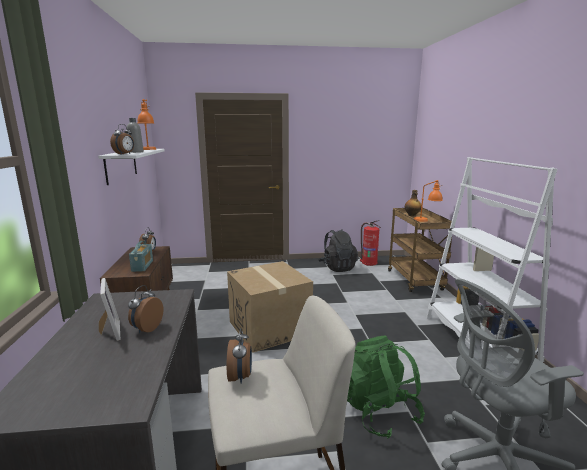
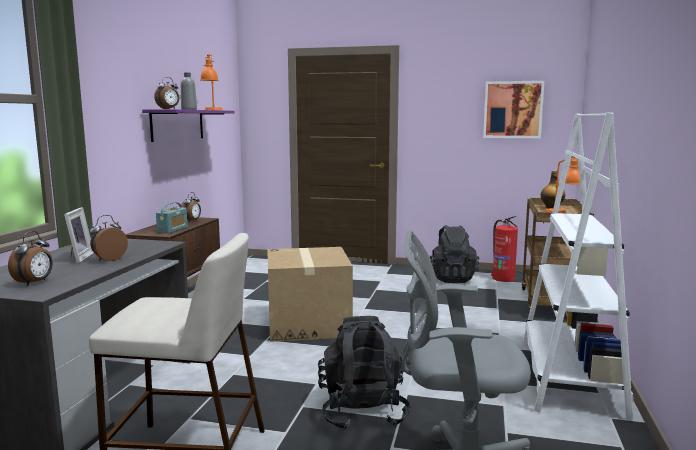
camera: 20 degrees right, 5 degrees down
(121, 165) = (177, 125): white shelf -> purple shelf
(240, 377) = (156, 301): alarm clock -> alarm clock (35, 282)
(370, 144) = (513, 109): none -> picture
(378, 411) = (362, 412): green backpack -> black backpack

